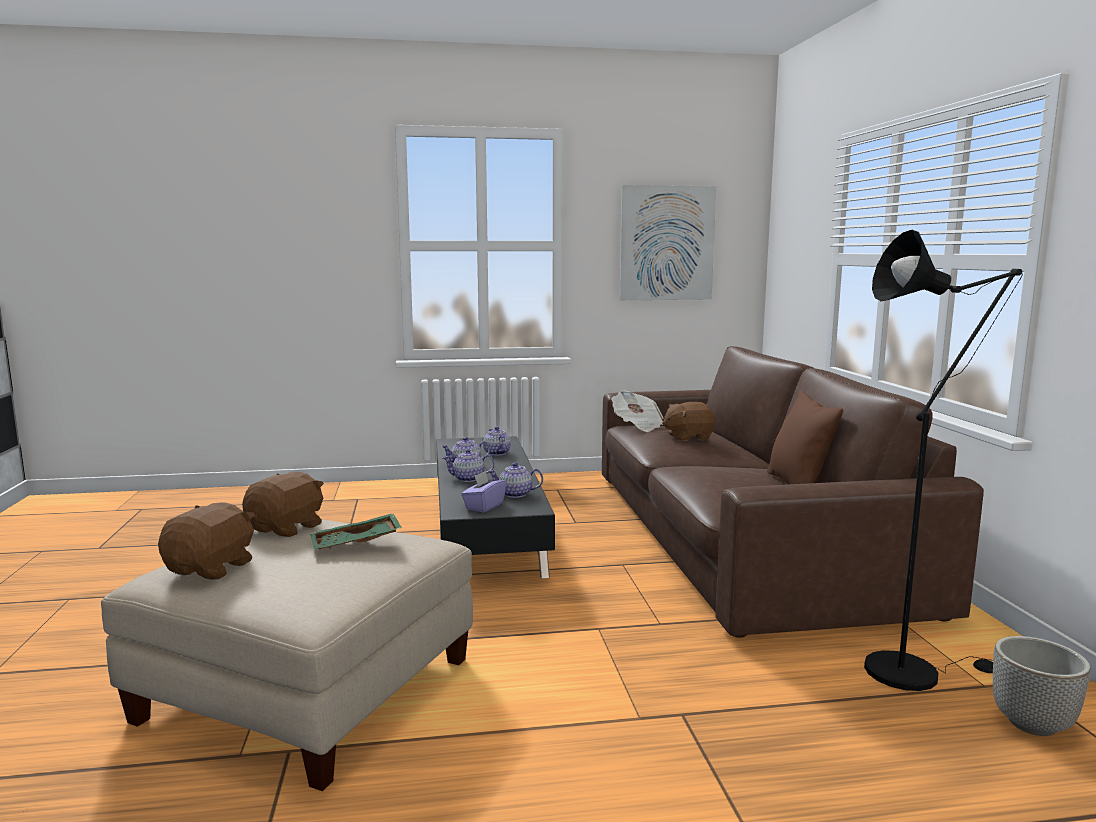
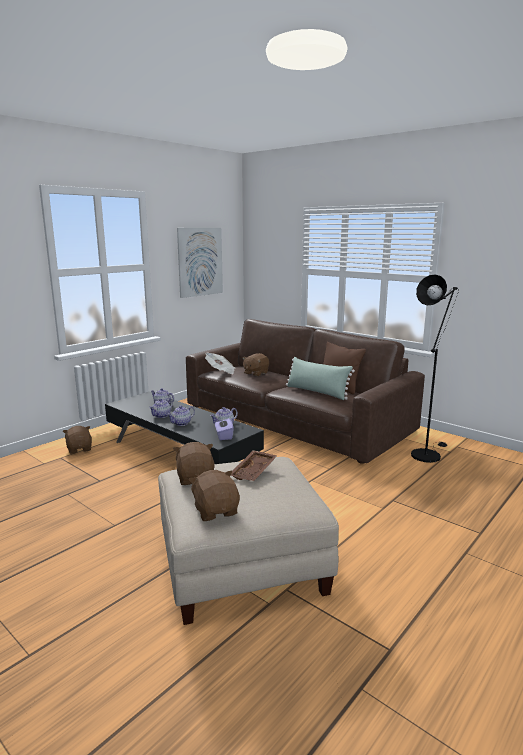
camera: 40 degrees left, 5 degrees up
(356, 543) = (254, 472): green tray -> brown tray
(391, 495) = (79, 449): none -> brown plush toy
(727, 480) = (317, 392): none -> green pillow
(1033, 724) = (477, 459): planter -> none

